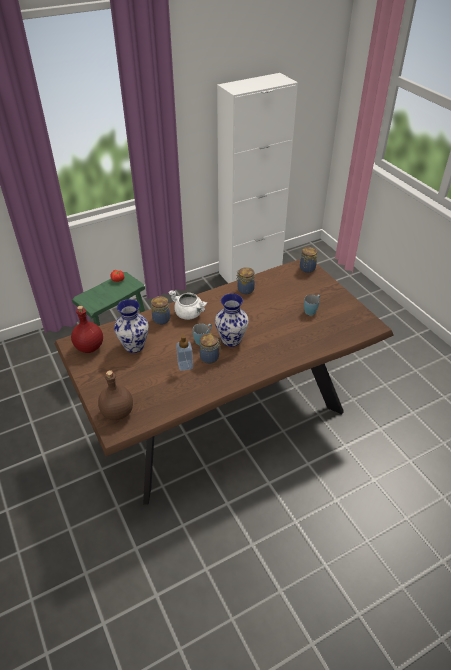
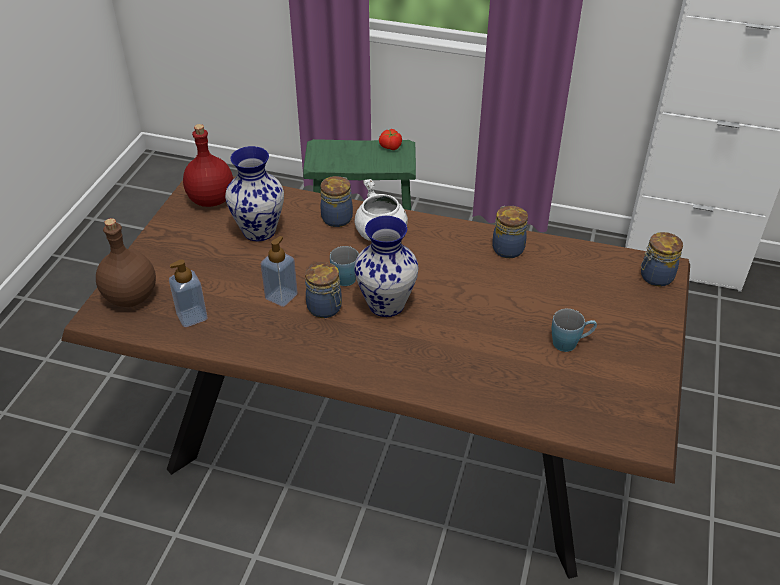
camera: 45 degrees right, 0 degrees up
(159, 400) = (192, 316): none -> soap dispenser

